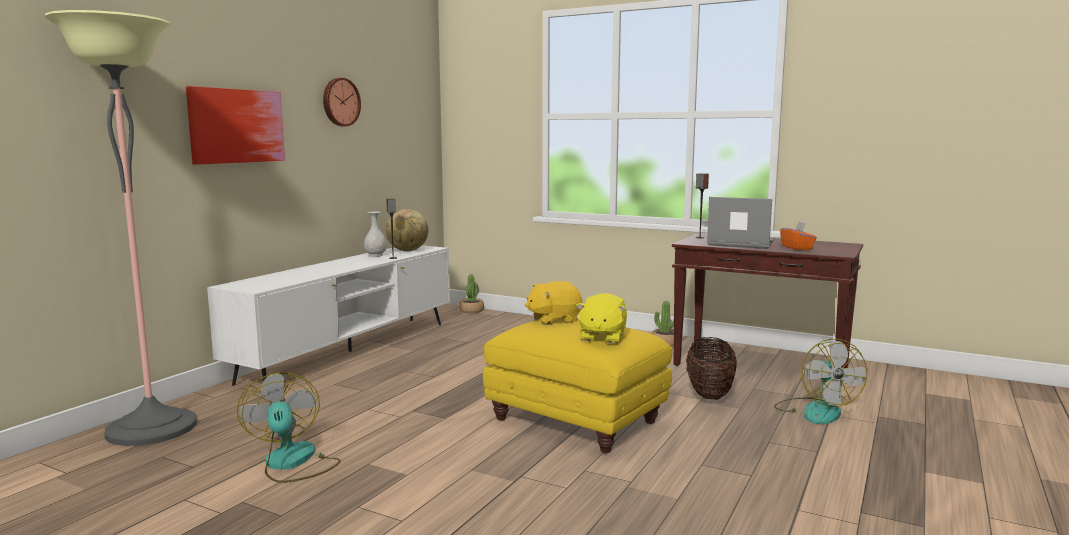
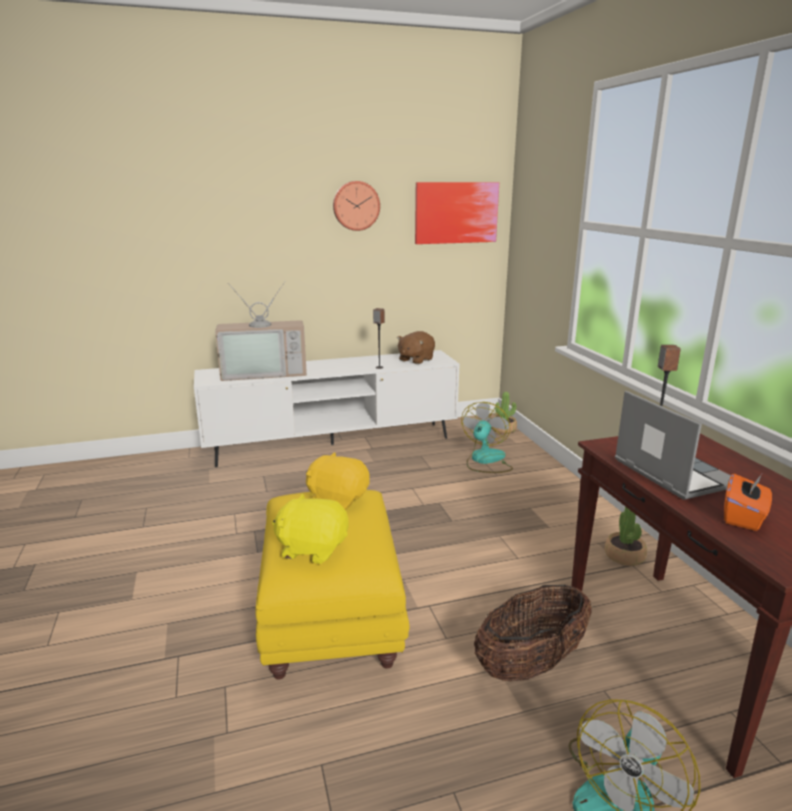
camera: 45 degrees right, 10 degrees up
(152, 428) = (119, 471): floor lamp -> none
(236, 126) = (229, 234): picture -> picture (456, 212)
(292, 463) = (109, 544): fan -> fan (485, 460)
(295, 276) = (264, 372): none -> television
(376, 255) = (376, 360): white vase -> none
(408, 250) = (415, 360): globe -> brown plush toy
(602, 337) = (312, 548): yellow plush toy -> yellow plush toy turned 45 degrees clockwise

